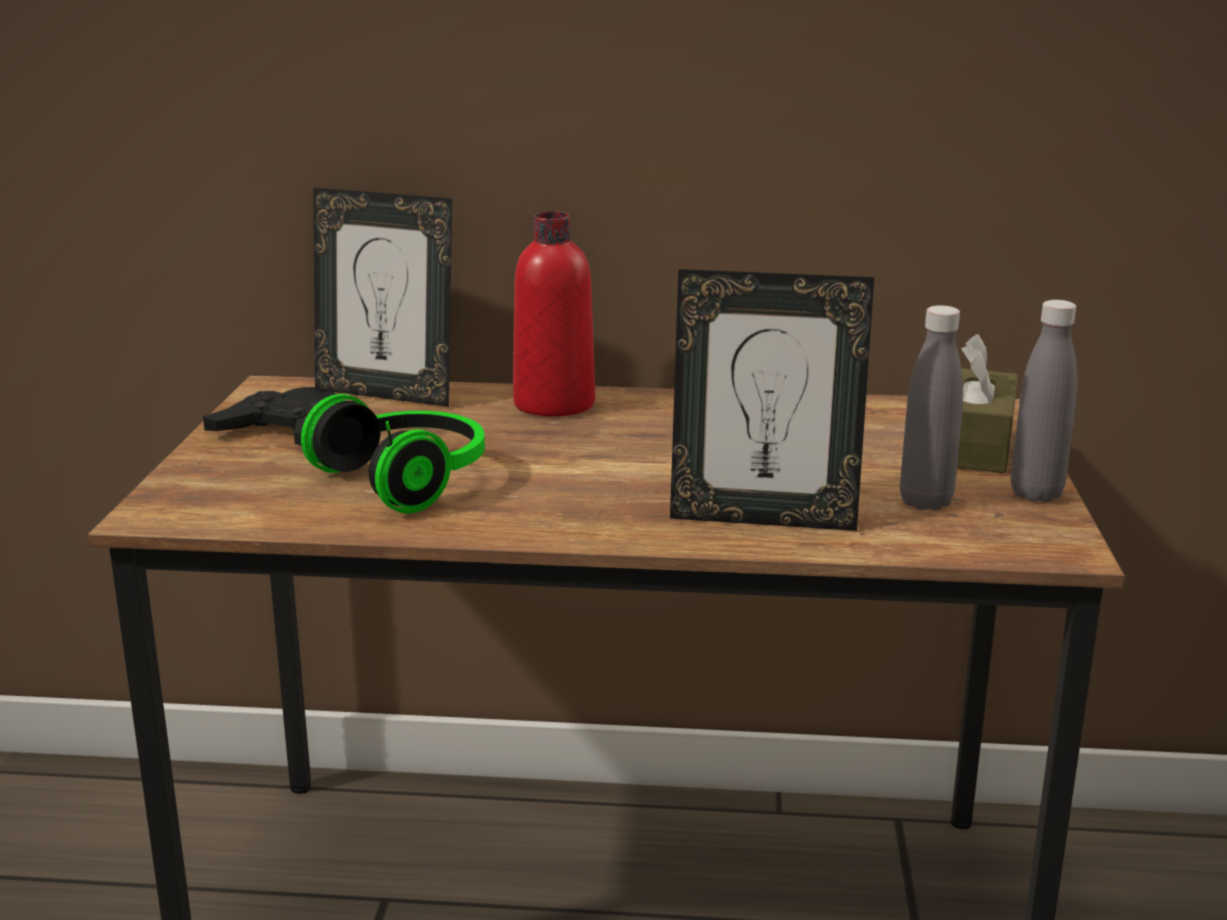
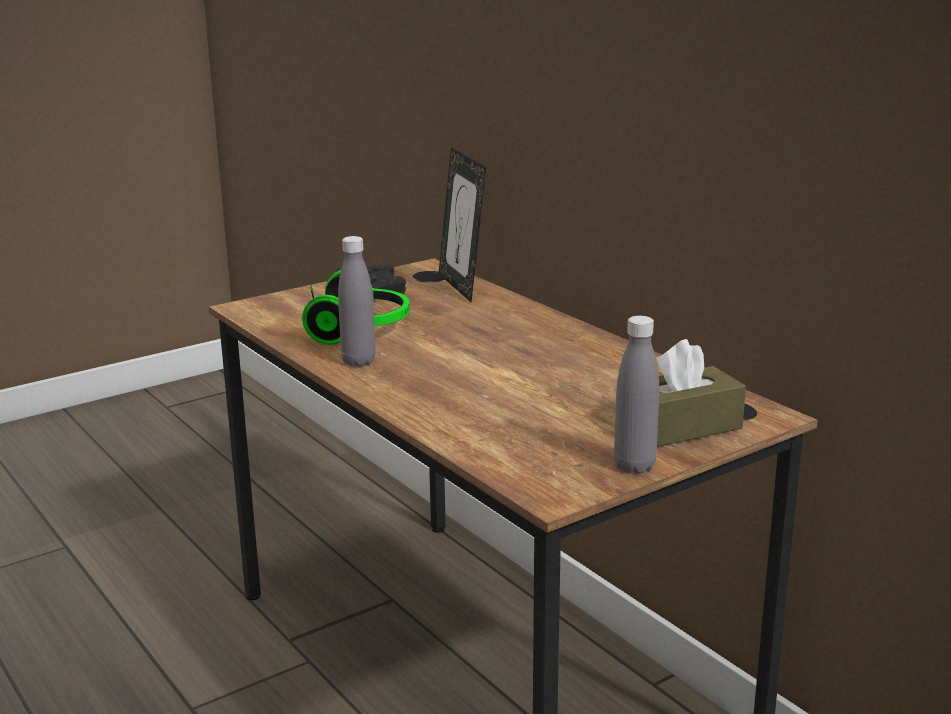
camera: 50 degrees right, 0 degrees up
(554, 404) = (524, 319): red bottle -> none
(763, 518) = (456, 411): picture frame -> none
(925, 502) = (558, 441): grey bottle -> grey bottle (358, 361)

